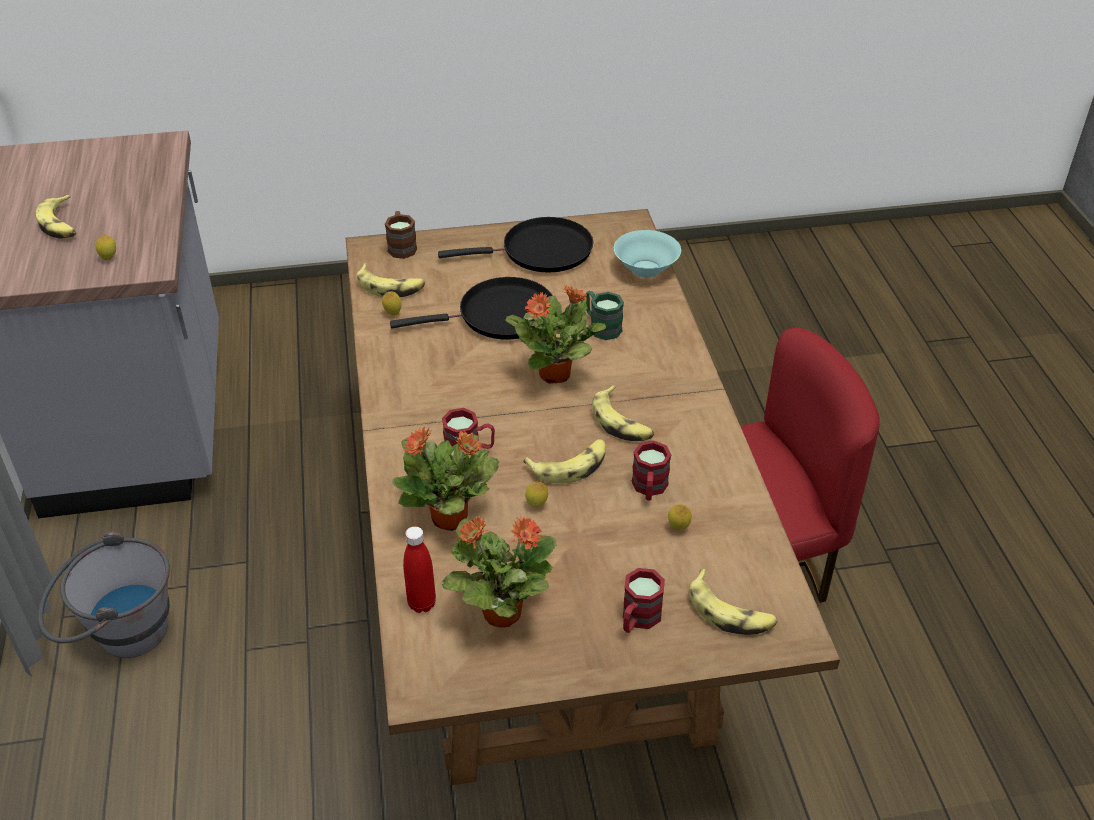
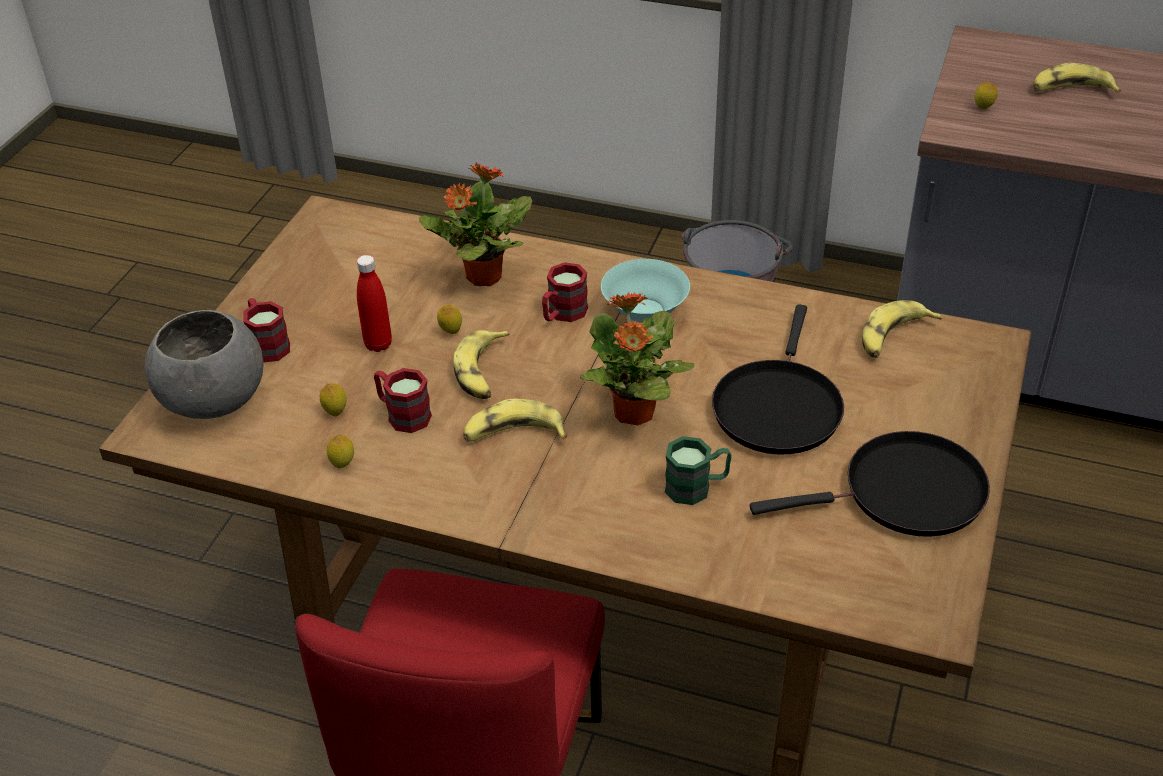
camera: 120 degrees right, 0 degrees up
(393, 313) = (835, 325): lemon -> lemon (343, 464)
(401, 246) = (984, 370): brown mug -> none
(422, 603) = (403, 236): red bottle -> red bottle (378, 344)
(500, 612) = (353, 273): potted plant -> none
(541, 251) = (904, 493): black frying pan -> black frying pan turned 120 degrees counterclockwise
(645, 269) = (801, 587): turquoise bowl -> turquoise bowl (646, 311)
(730, 612) = (214, 402): banana -> grey bowl

